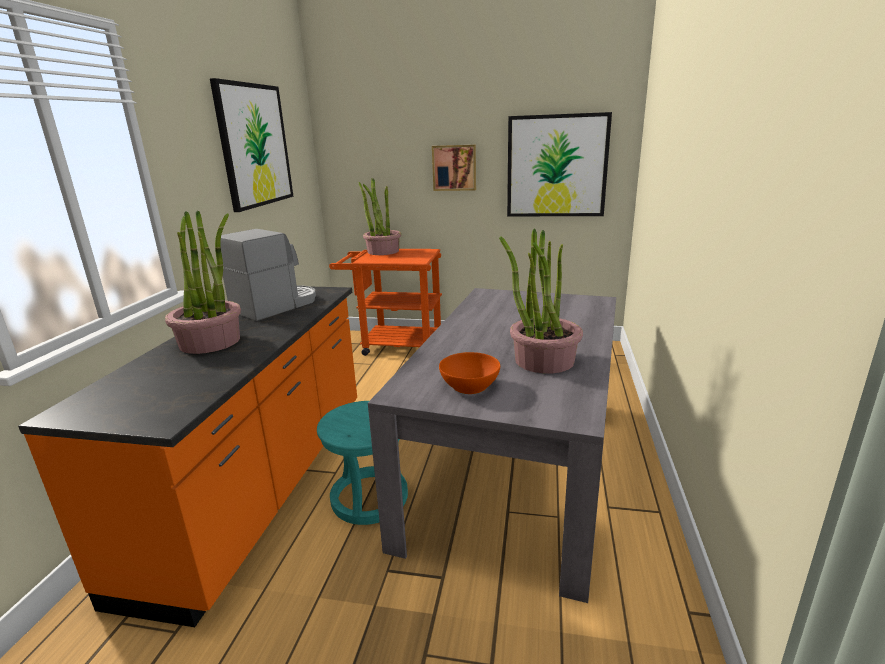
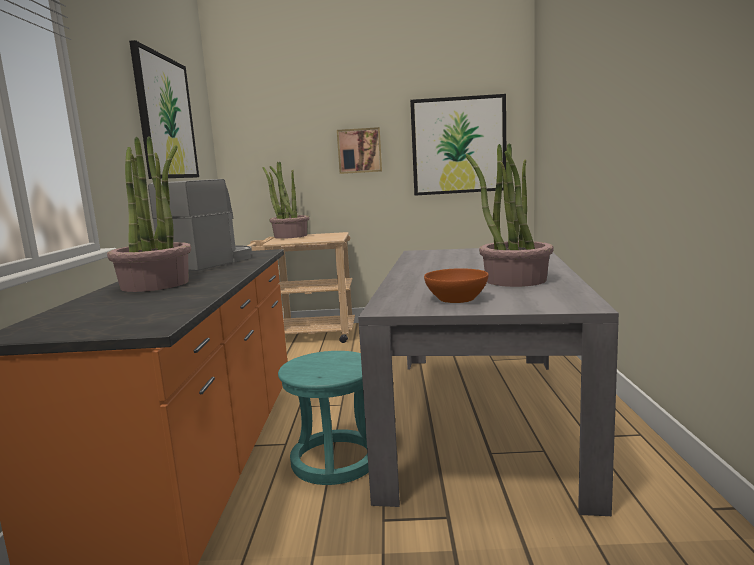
camera: 10 degrees left, 10 degrees down
(394, 345) = (306, 335): orange cart -> beige cart

